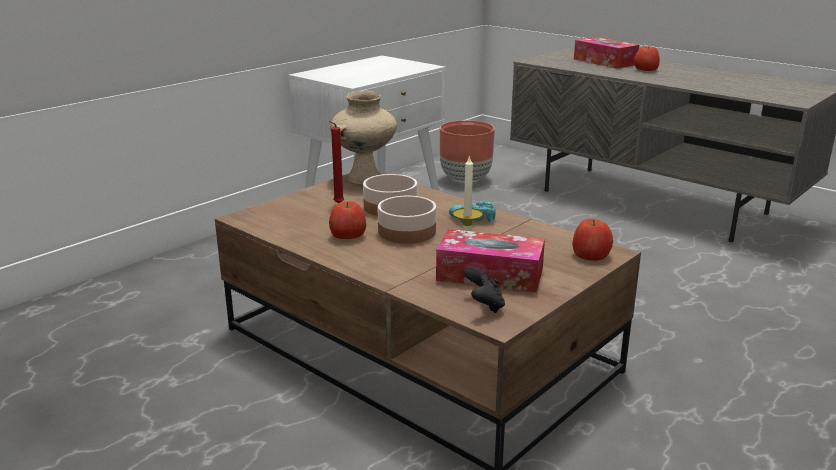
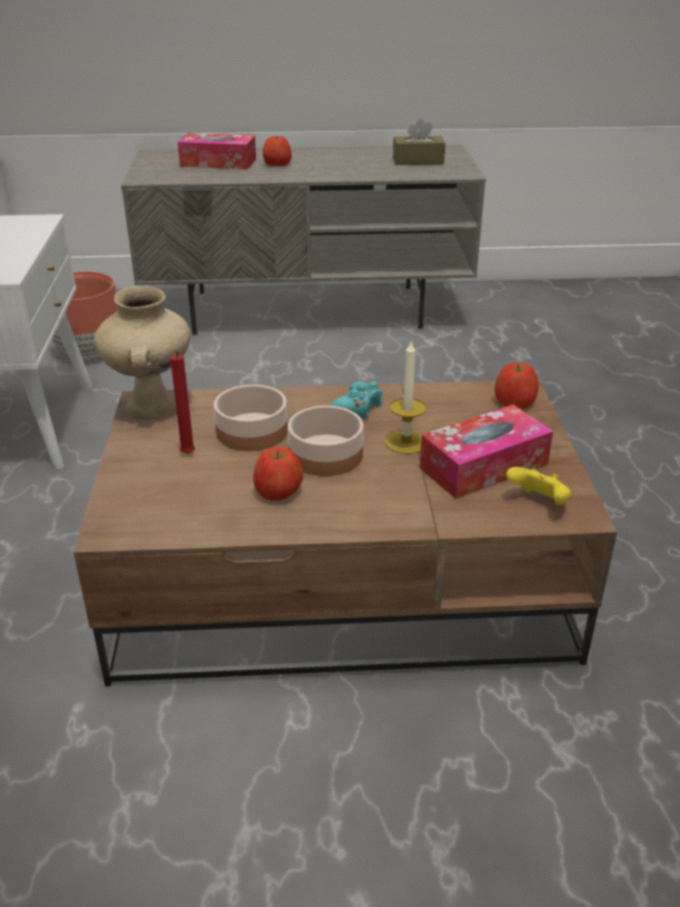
camera: 45 degrees left, 10 degrees up
(484, 305) = (539, 502): black game controller -> yellow game controller
(771, 87) = (418, 161): none -> brown tissue box

